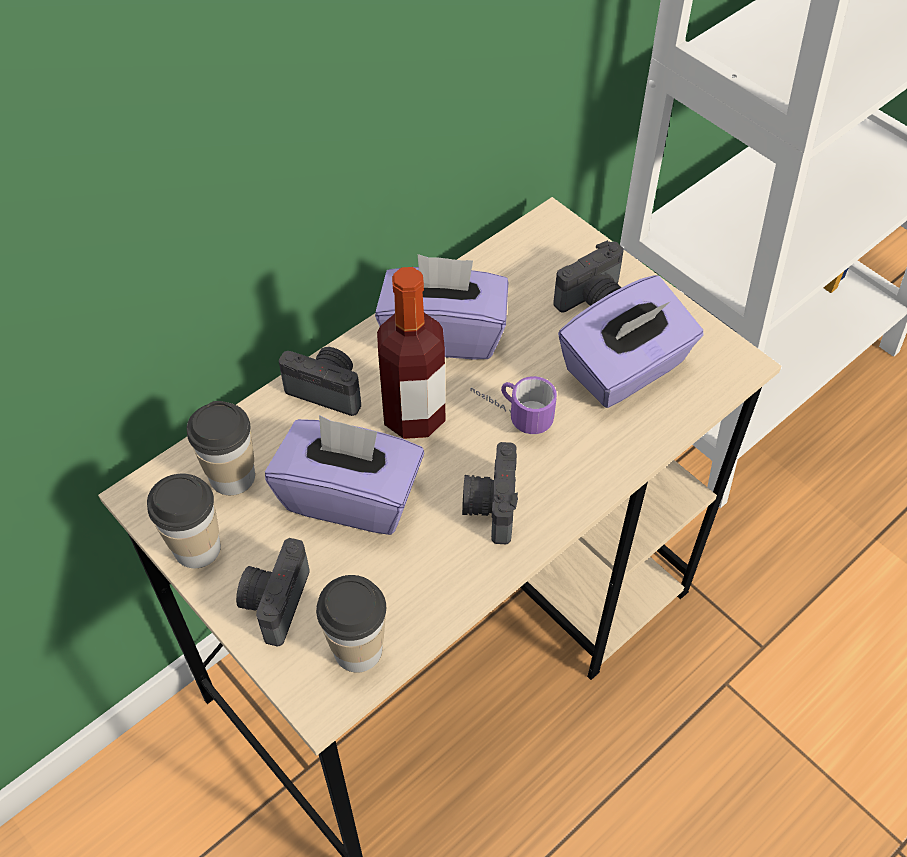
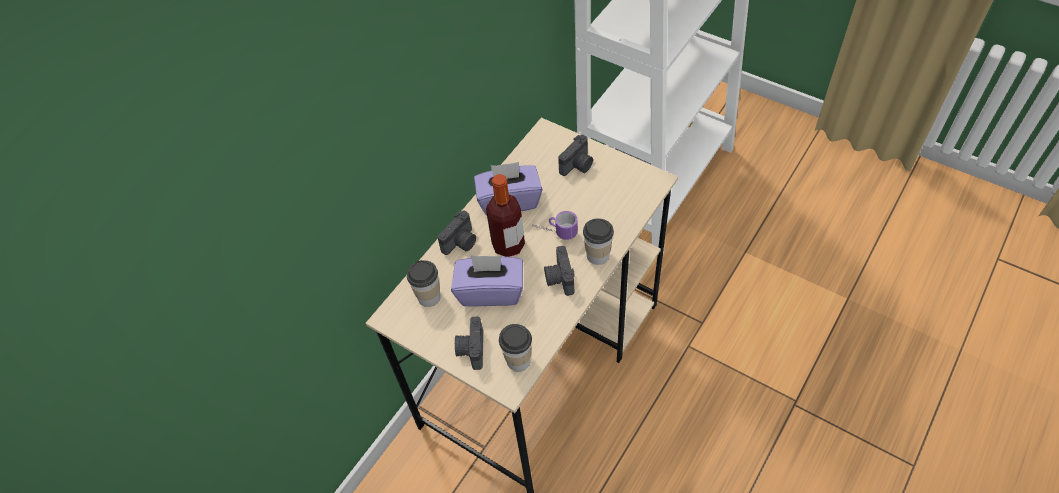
camera: 10 degrees left, 0 degrees up
(197, 547) = (424, 335): cup -> cup (598, 255)
(328, 389) = (461, 243): camera -> camera turned 120 degrees clockwise
(625, 369) = (604, 196): purple tissue box -> none

